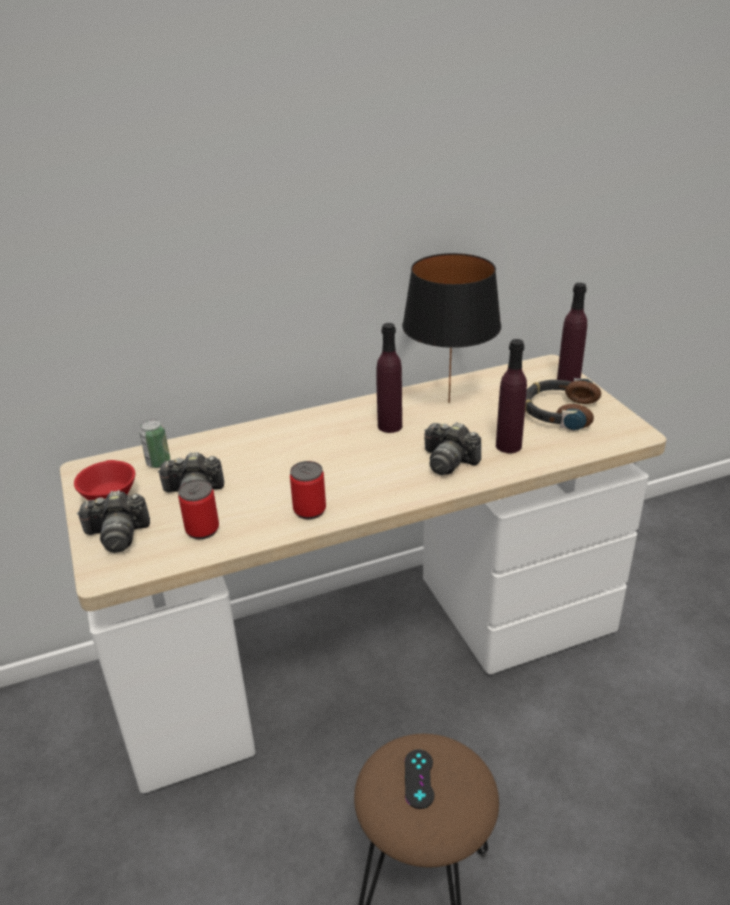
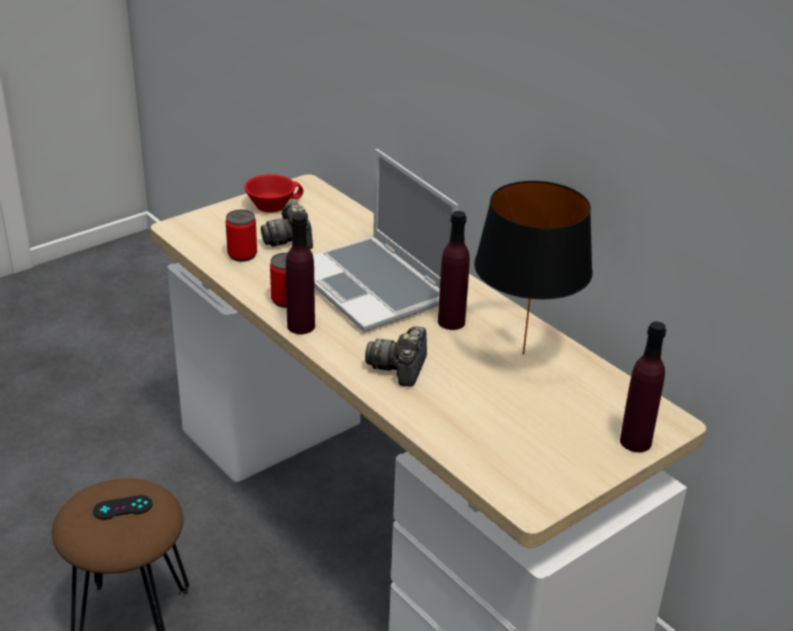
camera: 70 degrees right, 0 degrees up
(118, 535) = (224, 221): camera -> none
(158, 463) = (328, 213): can -> none
(313, 456) = (374, 287): none -> laptop
(508, 446) = (450, 405): purple bottle -> purple bottle (301, 326)
(559, 411) = (549, 438): headphones -> none

